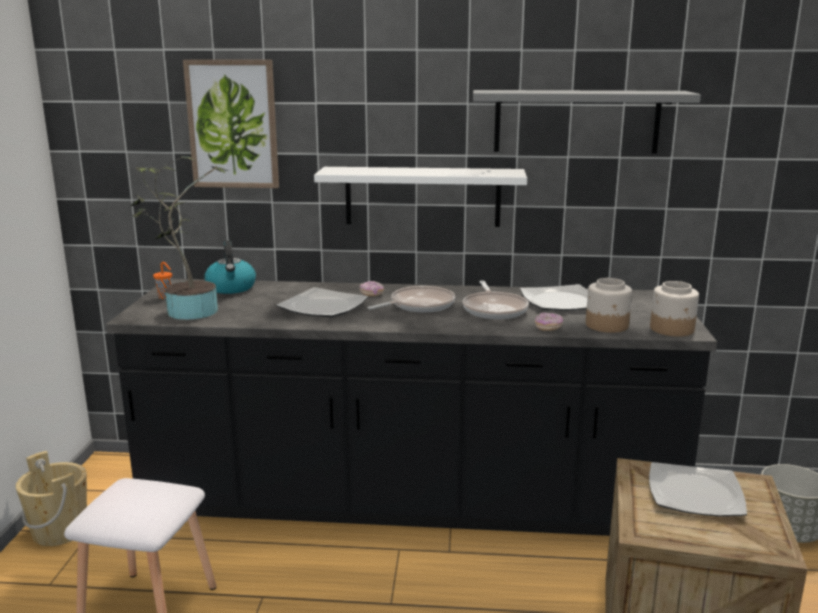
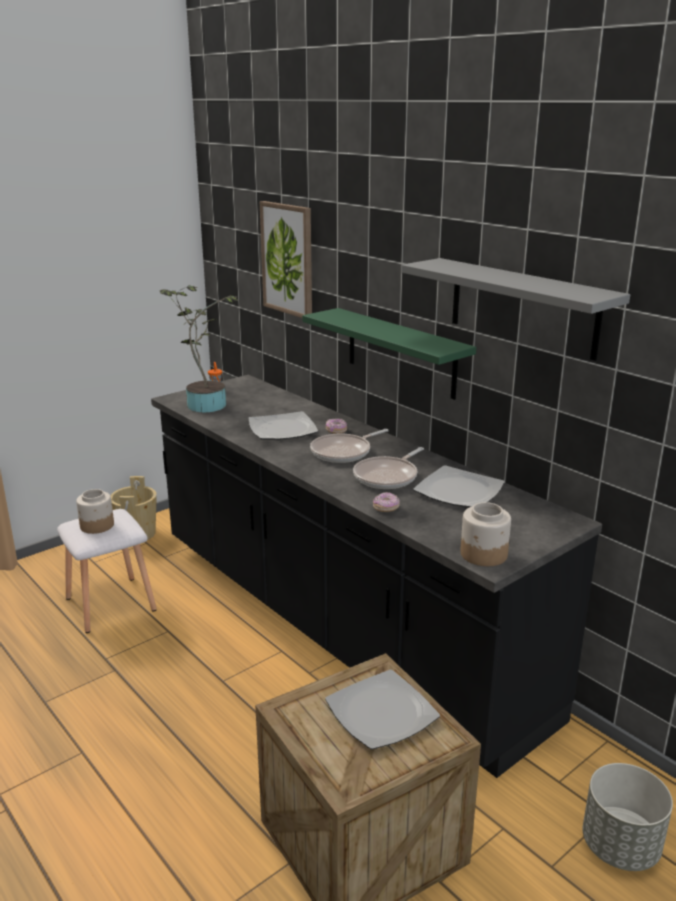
camera: 45 degrees right, 5 degrees up
(231, 288) = (265, 395): kettle -> none
(419, 305) = (344, 452): frying pan -> frying pan turned 135 degrees clockwise
(422, 196) = (400, 353): white shelf -> green shelf
(607, 325) = (437, 527): jar -> jar (97, 526)

